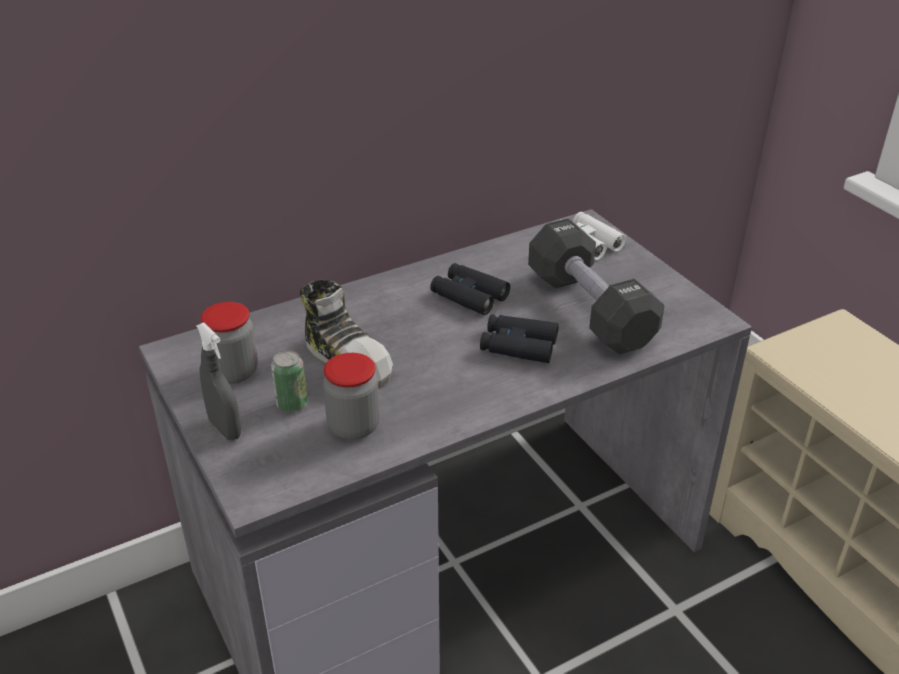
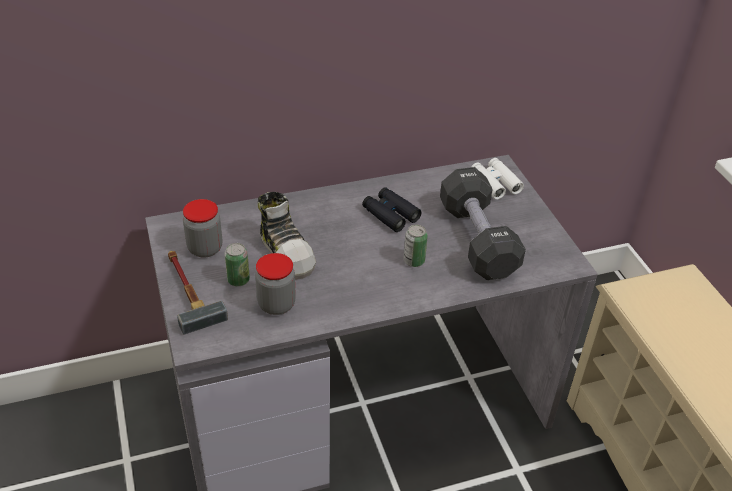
camera: 10 degrees right, 5 degrees up
(225, 428) = (188, 291): grey spray bottle -> hammer
(518, 346) = (414, 261): black binoculars -> can

